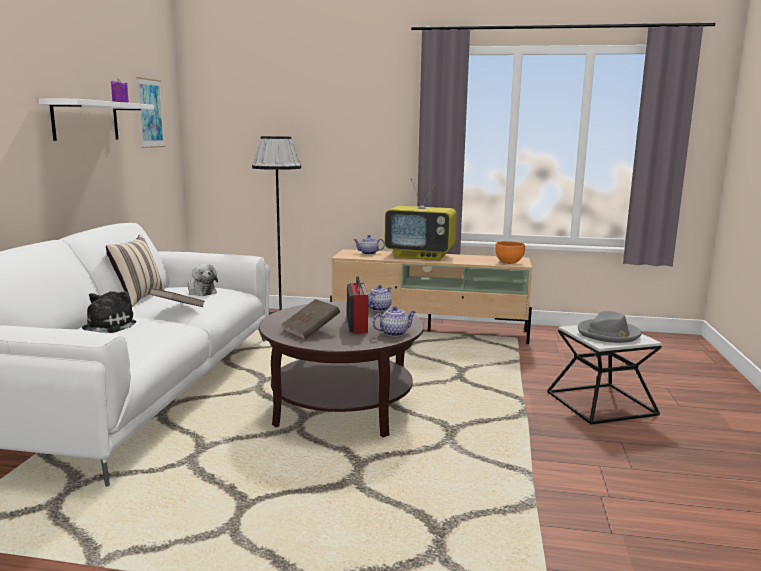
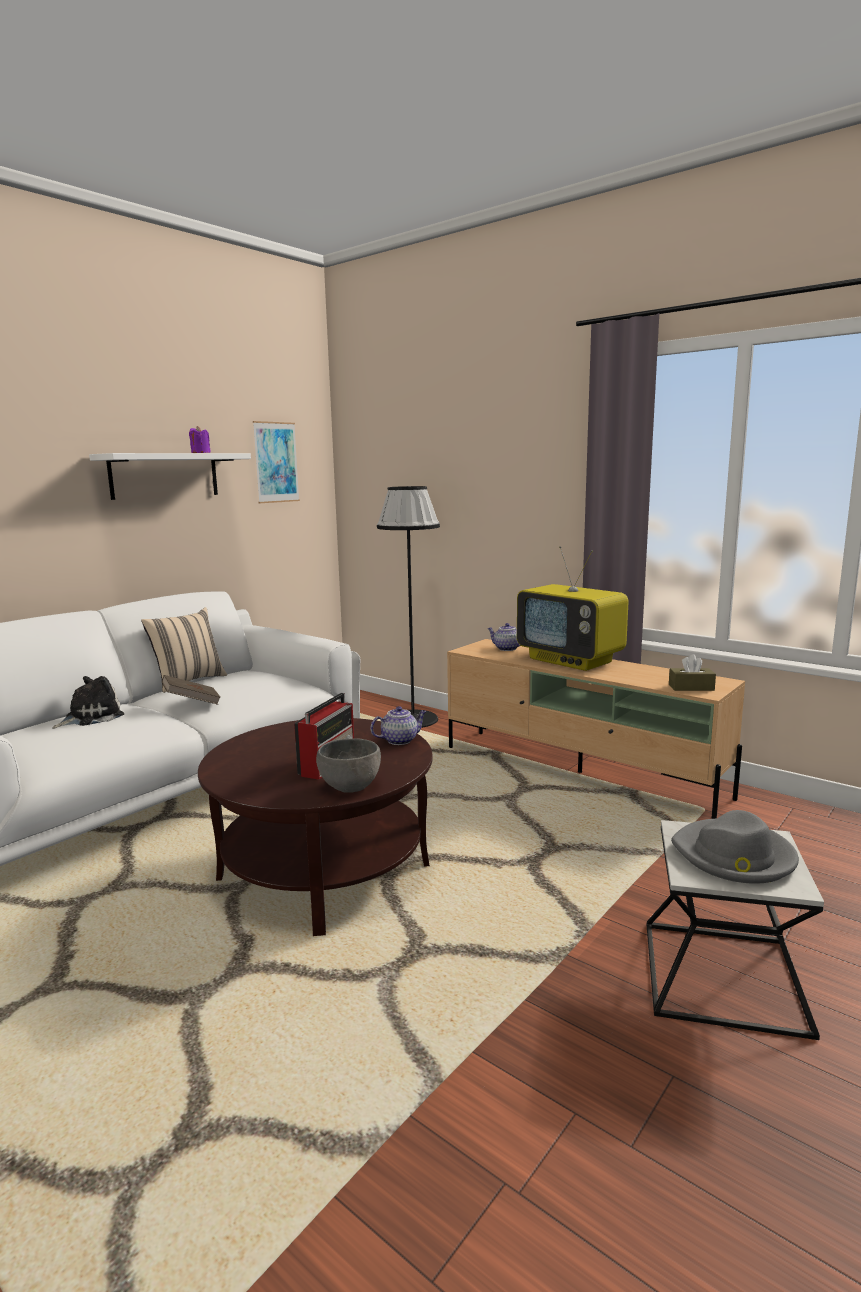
camera: 30 degrees right, 0 degrees up
(201, 292) = (254, 682): plush toy -> none
(311, 331) = (260, 762): brown book -> none
(394, 333) = (351, 787): teapot -> grey bowl
(509, 263) = (691, 687): orange bowl -> brown tissue box

